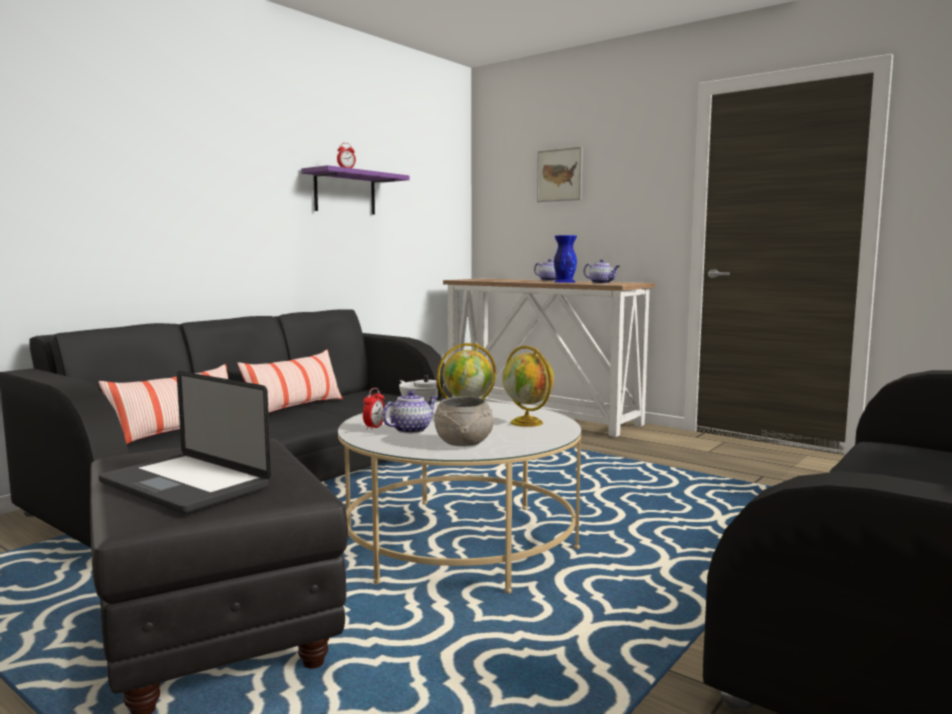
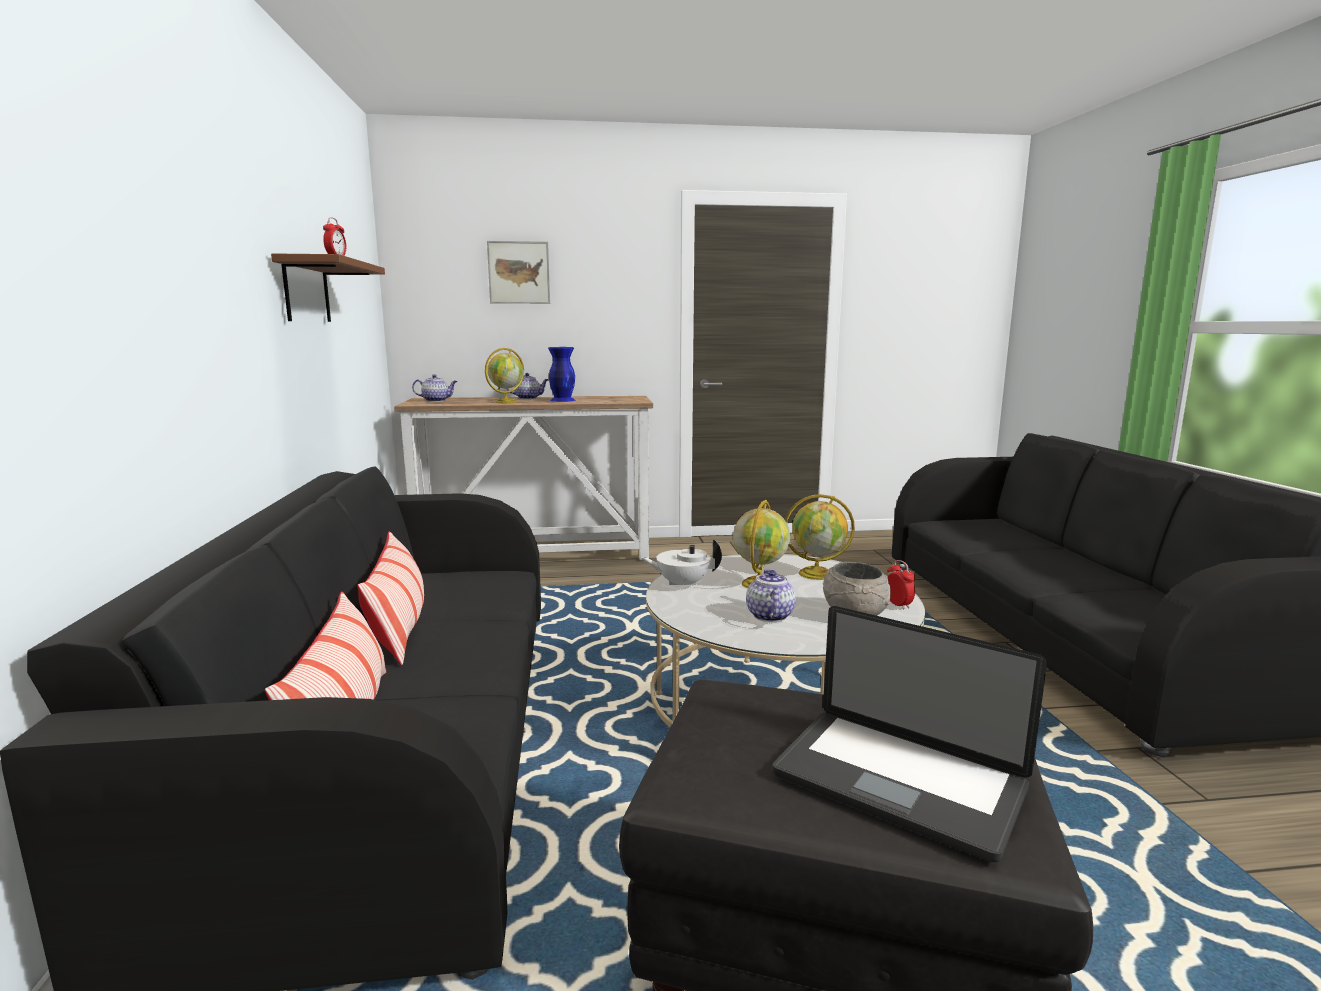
camera: 45 degrees left, 5 degrees up
(184, 485) = (898, 782): laptop -> laptop turned 45 degrees clockwise
(345, 193) = (306, 291): purple shelf -> brown shelf
(374, 427) = (730, 624): alarm clock -> alarm clock (898, 605)
(520, 281) = (506, 402): none -> globe
(601, 283) = (612, 400): teapot -> teapot (436, 400)

